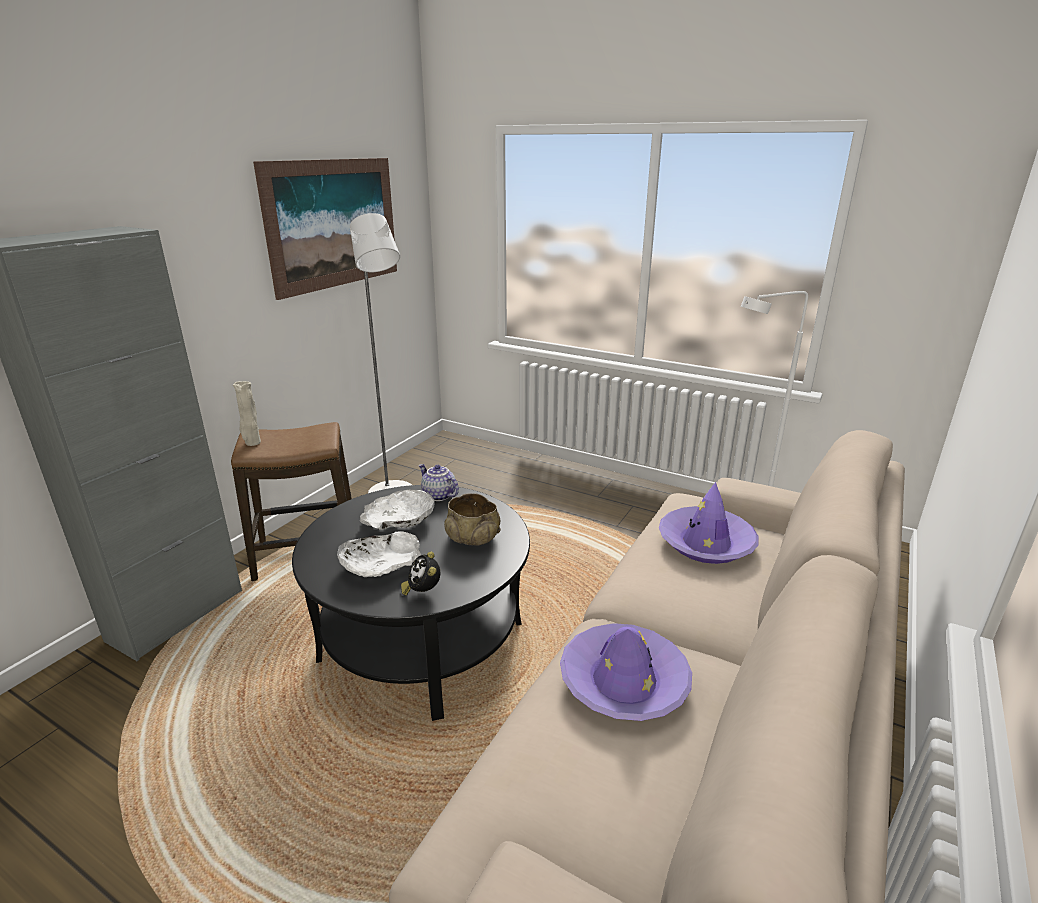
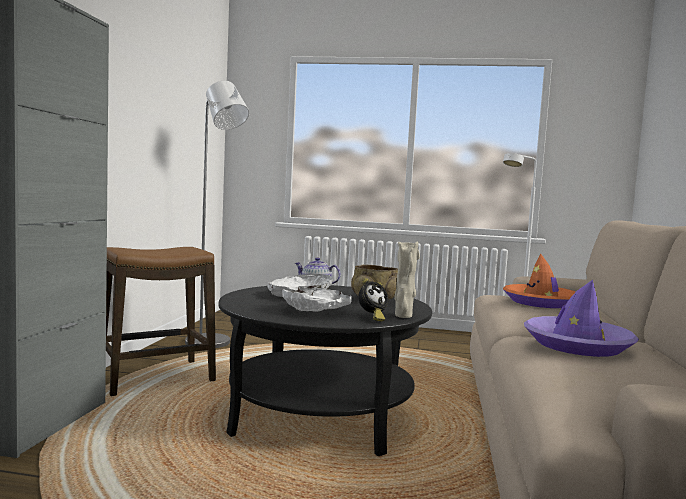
camera: 20 degrees left, 20 degrees down
(252, 443) = (127, 250): beige vase -> beige vase (403, 316)
(334, 224) = (175, 99): picture -> none
(423, 592) = (372, 318): alarm clock -> alarm clock turned 90 degrees counterclockwise
(706, 543) = (540, 302): purple hat -> orange hat

